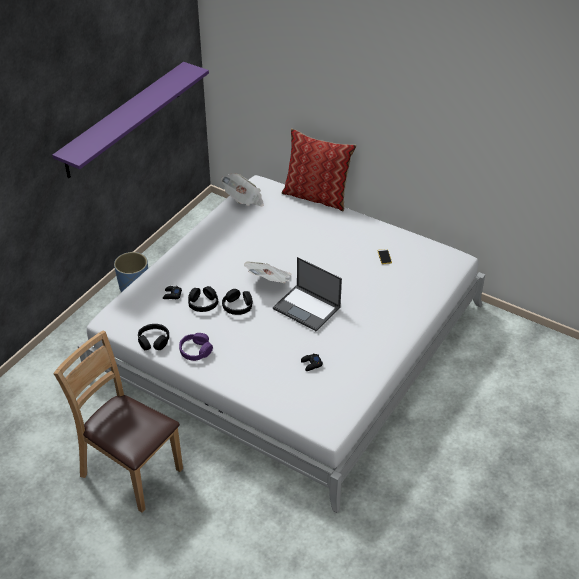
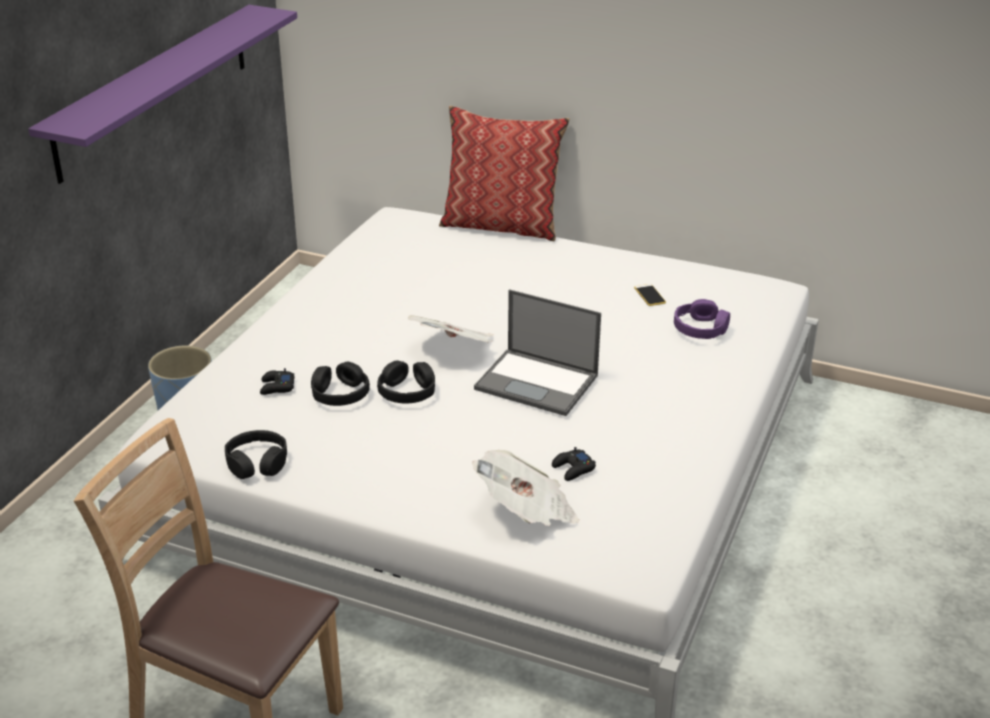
camera: 10 degrees left, 10 degrees down
(195, 351) = (344, 470): purple headphones -> purple headphones (700, 329)
(244, 200) = (375, 240): newspaper -> newspaper (526, 511)

